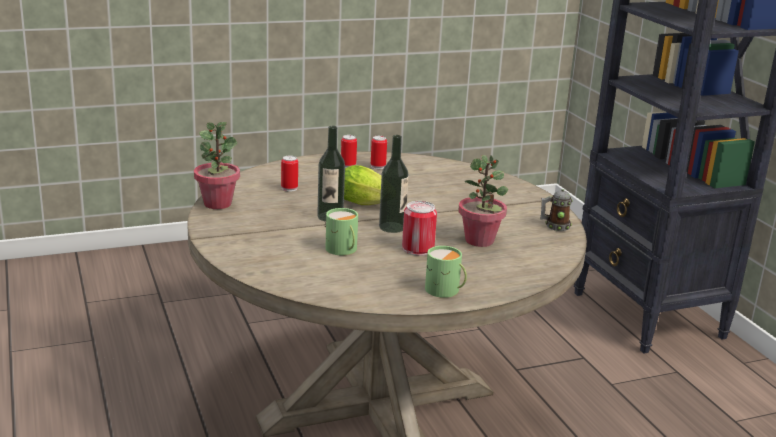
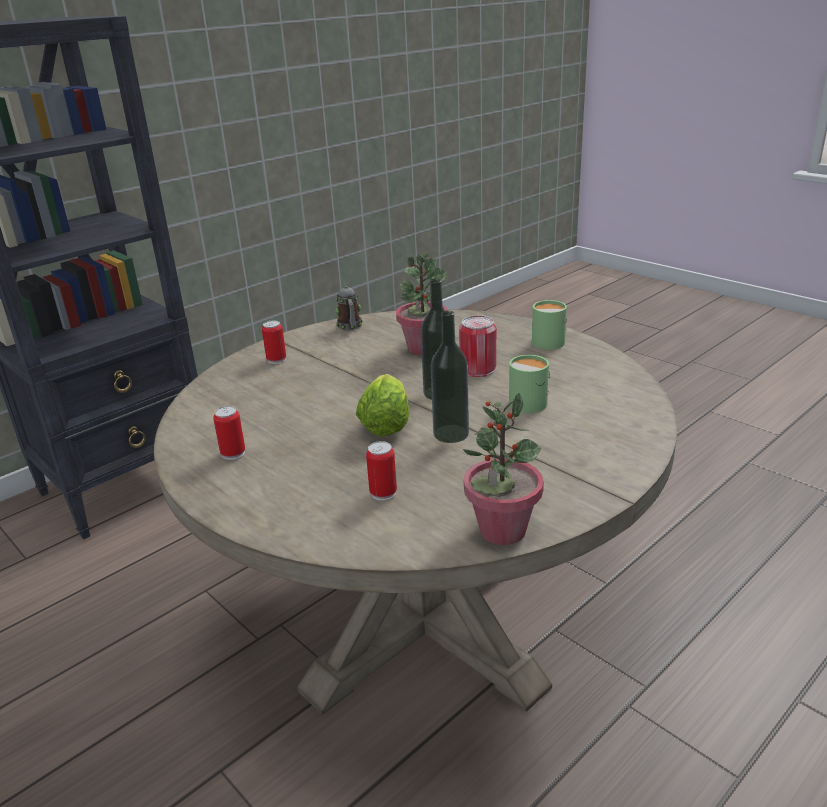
camera: 110 degrees left, 5 degrees up
(348, 165) = (246, 477): can -> can (276, 360)

